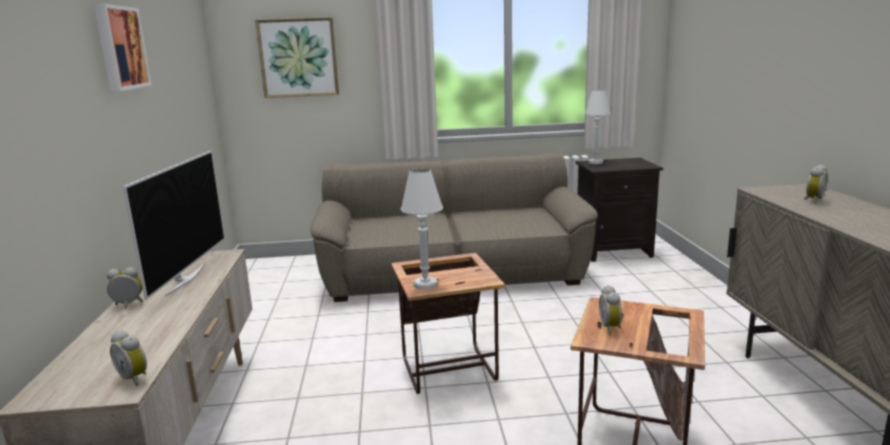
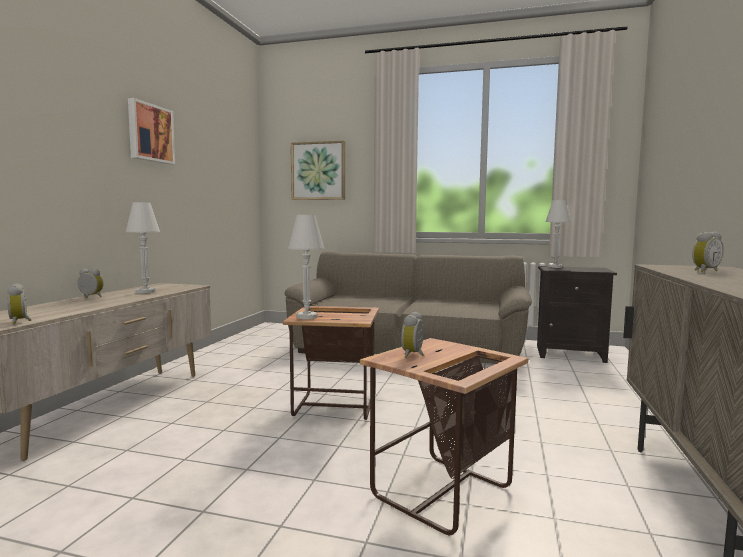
camera: 20 degrees right, 10 degrees down
(185, 279) = (146, 292): television -> white table lamp

